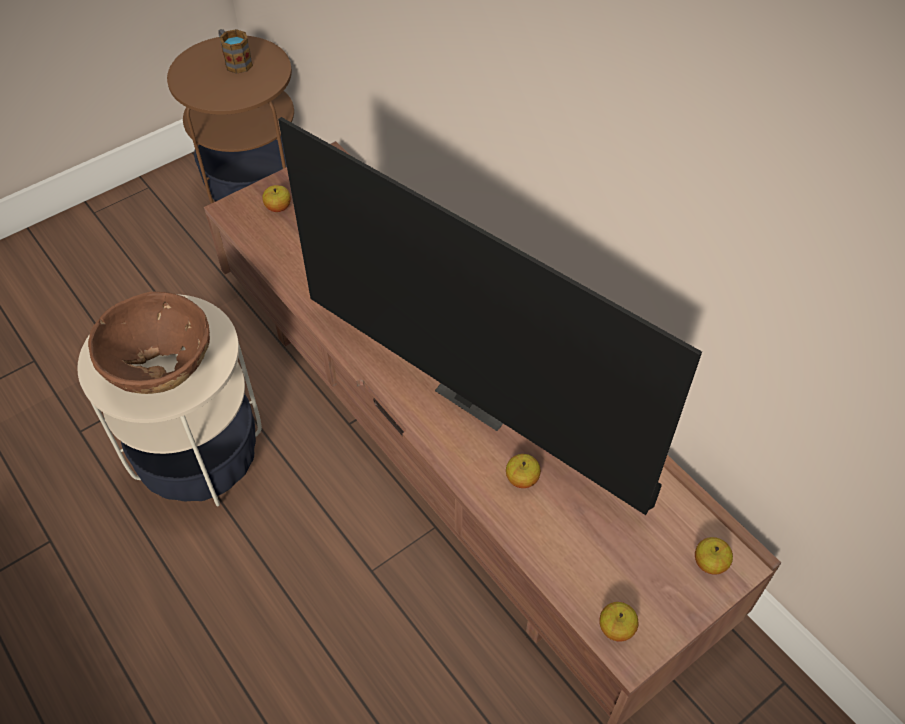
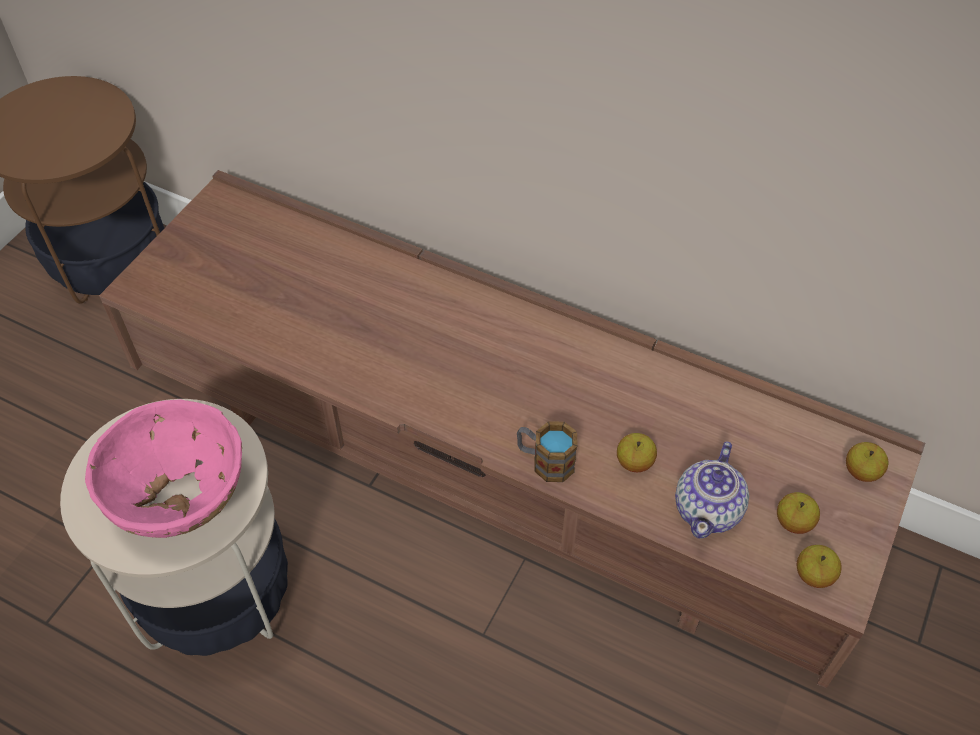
camera: 25 degrees left, 0 degrees up
(162, 370) = (181, 498): brown bowl -> pink bowl
(235, 62) = (56, 112): mug -> mug (545, 461)
(278, 207) = (192, 266): apple -> apple (793, 522)
(482, 394) = (542, 389): television -> none
(560, 540) = (708, 509): none -> teapot

